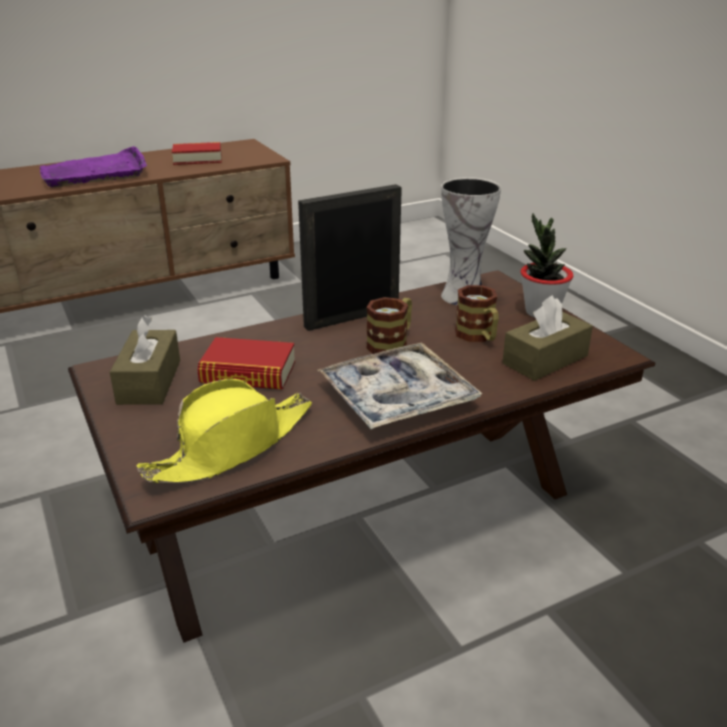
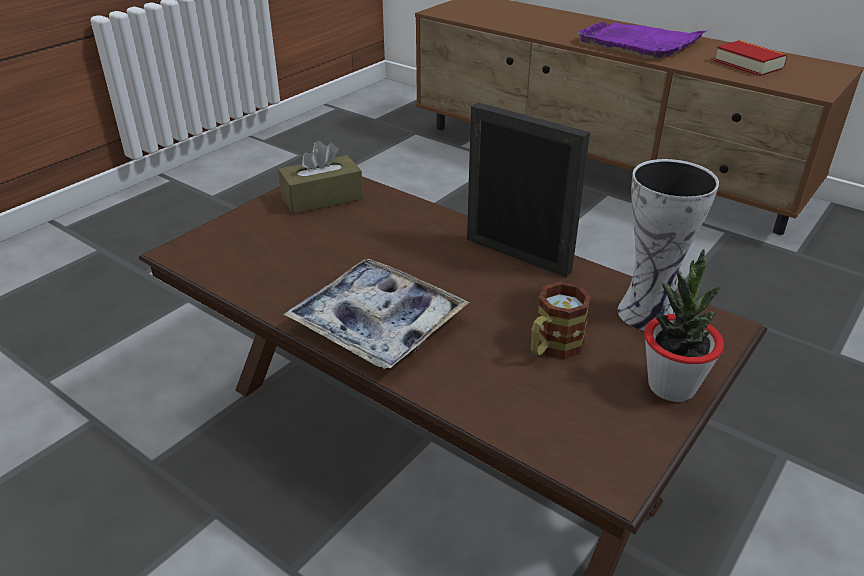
camera: 65 degrees right, 5 degrees up
(232, 446) = (250, 262): yellow hat -> none
(248, 373) = (365, 234): book -> none
(392, 343) = (483, 293): mug -> none
(545, 360) = (540, 413): brown tissue box -> none

